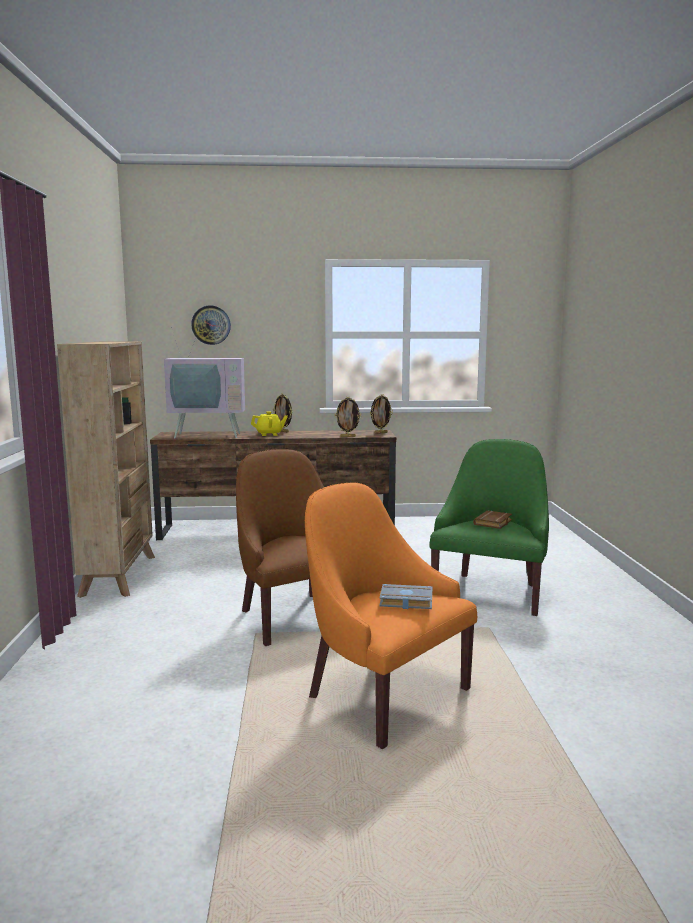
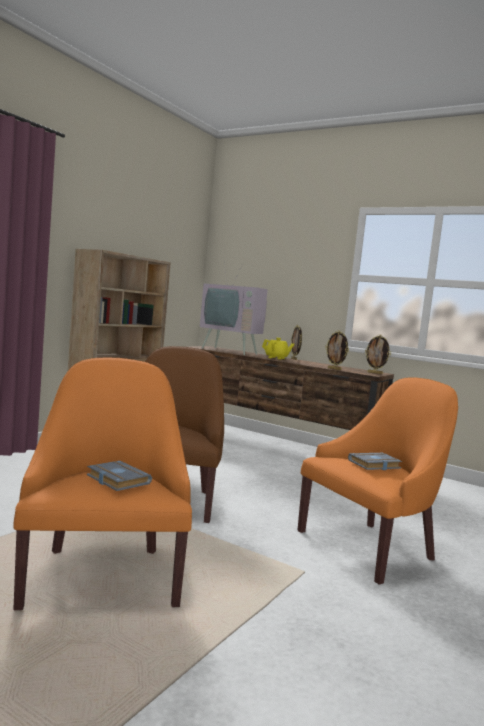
camera: 35 degrees right, 5 degrees down
(211, 325) = (261, 264): wall clock -> none
(491, 592) = (370, 547): green armchair -> orange armchair
(494, 523) = (374, 465): brown book -> grey book

